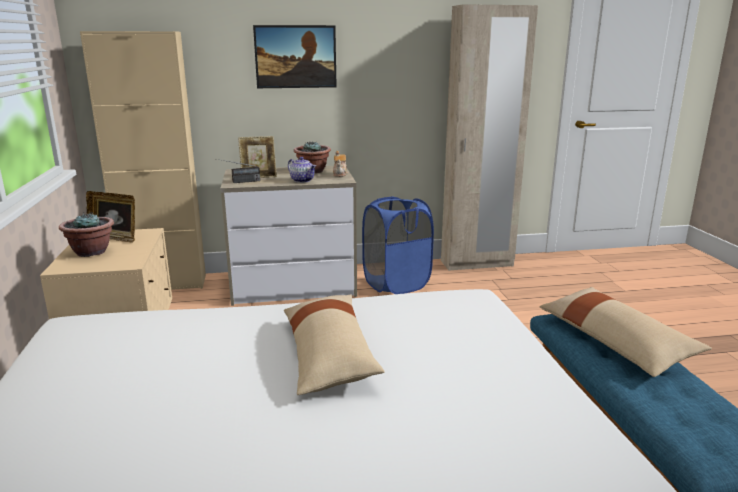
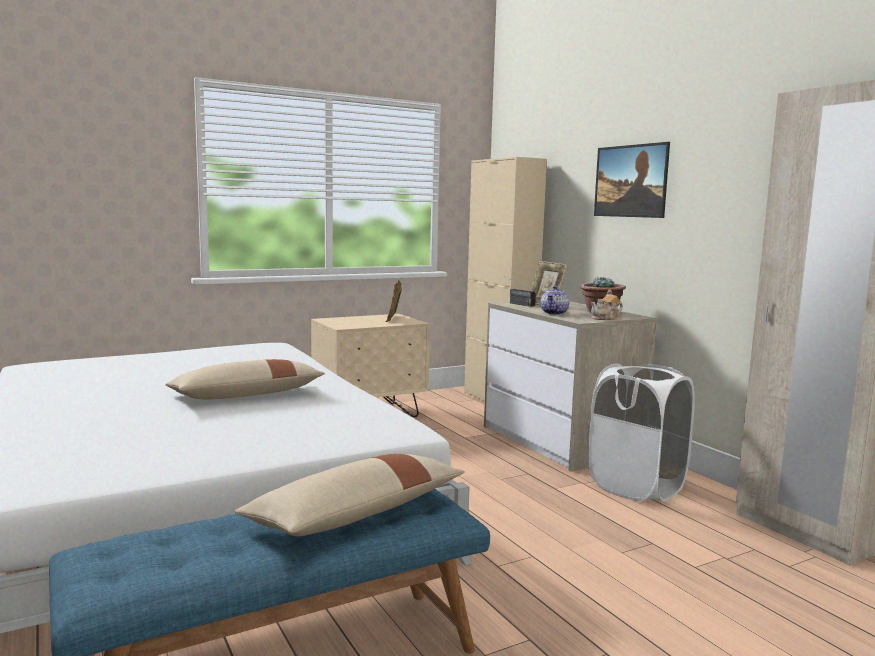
camera: 70 degrees right, 10 degrees down
(91, 252) = (359, 319): potted plant -> none
(396, 284) = (637, 487): blue laundry basket -> white laundry basket

